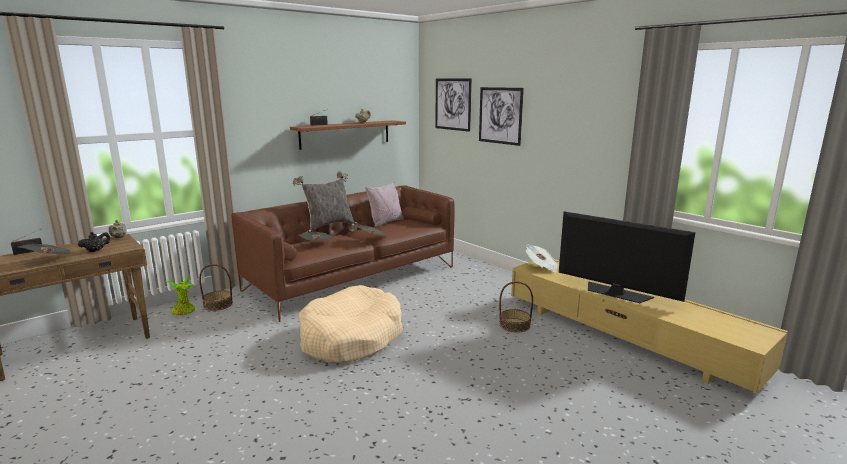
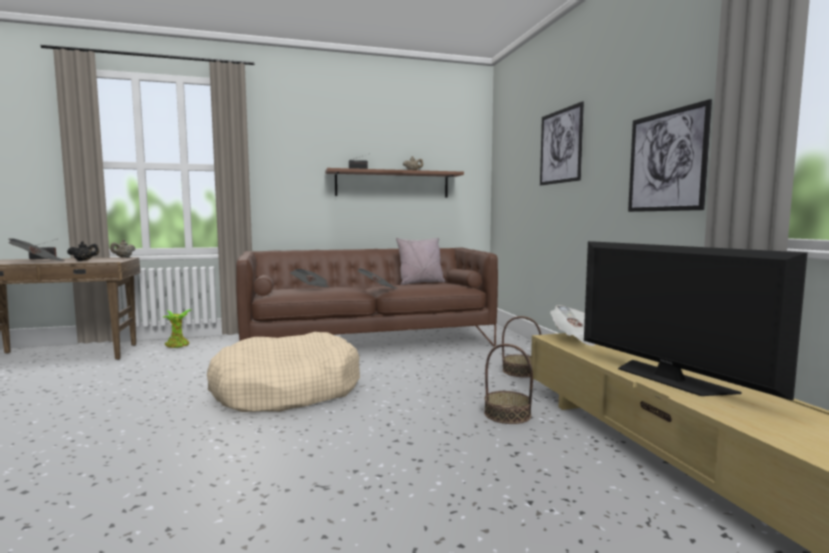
camera: 25 degrees right, 10 degrees down
(218, 304) = (213, 344): basket -> basket (521, 371)
(328, 233) = (346, 286): pillow -> none
(453, 104) = (518, 147): picture -> picture (666, 161)

